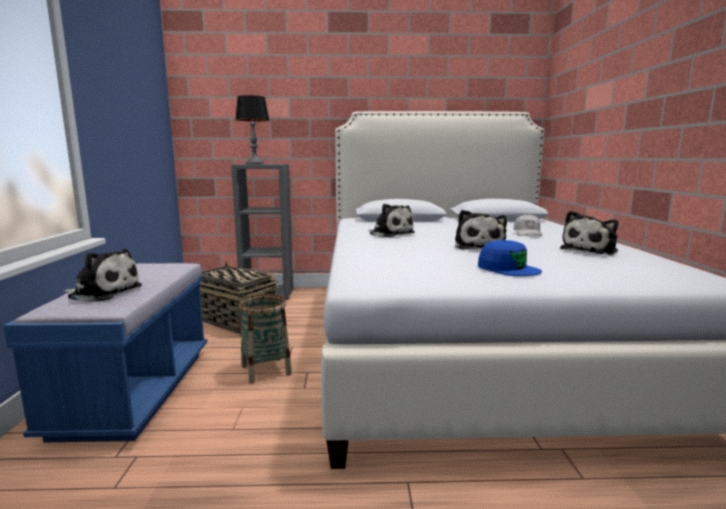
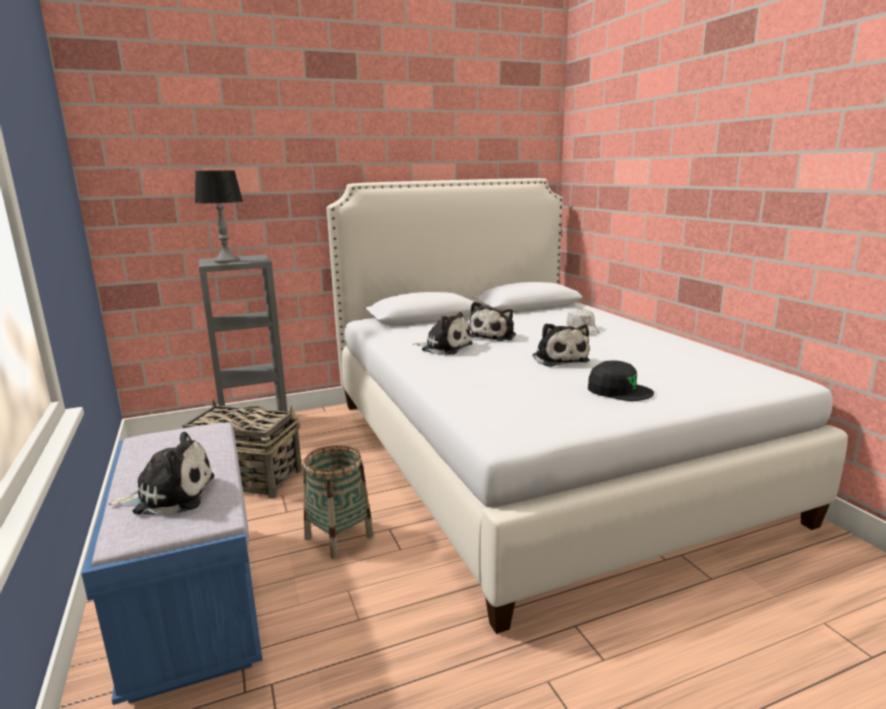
camera: 20 degrees left, 5 degrees up
(508, 268) = (619, 390): blue cap -> black cap
(590, 250) = (661, 350): plush toy -> plush toy (494, 336)

